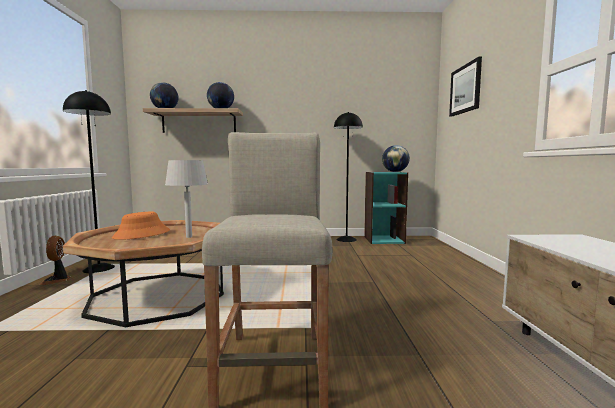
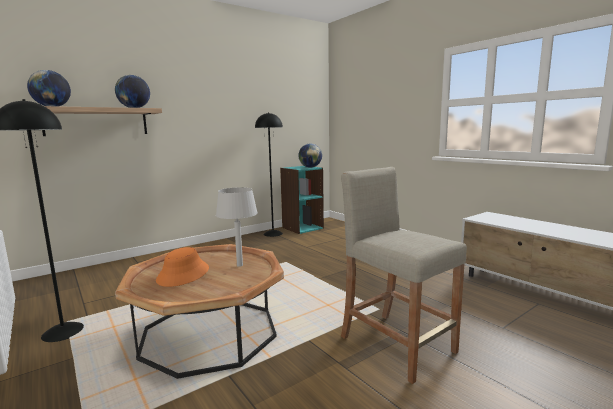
camera: 35 degrees left, 5 degrees up
(56, 280) = (34, 362): fan -> none
(465, 89) = (364, 98): picture -> none

